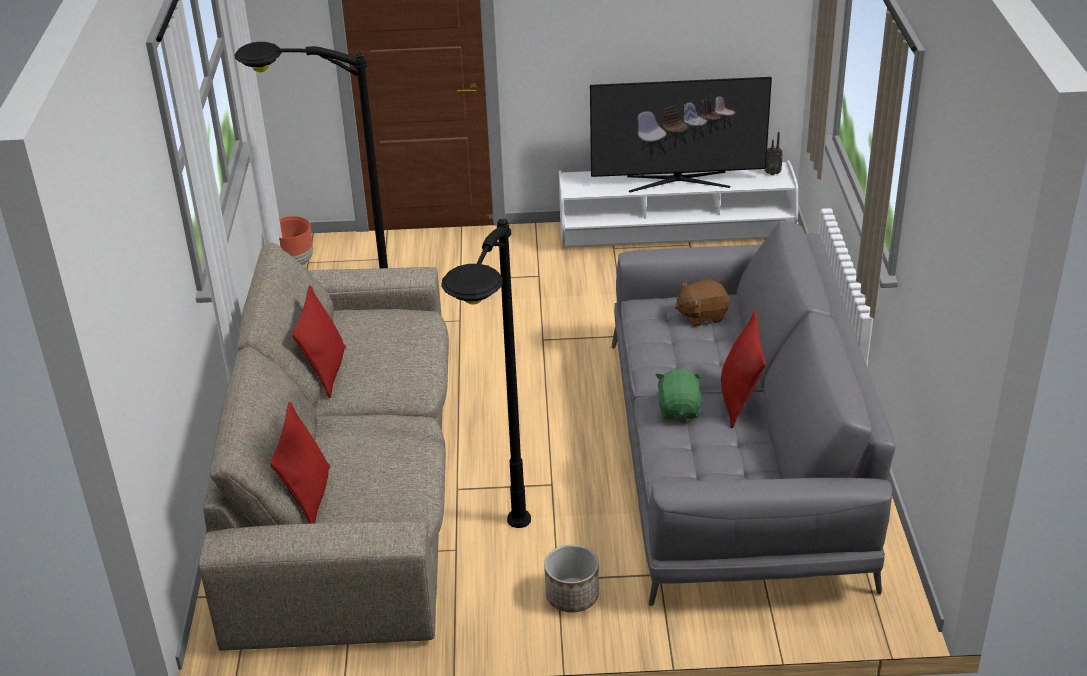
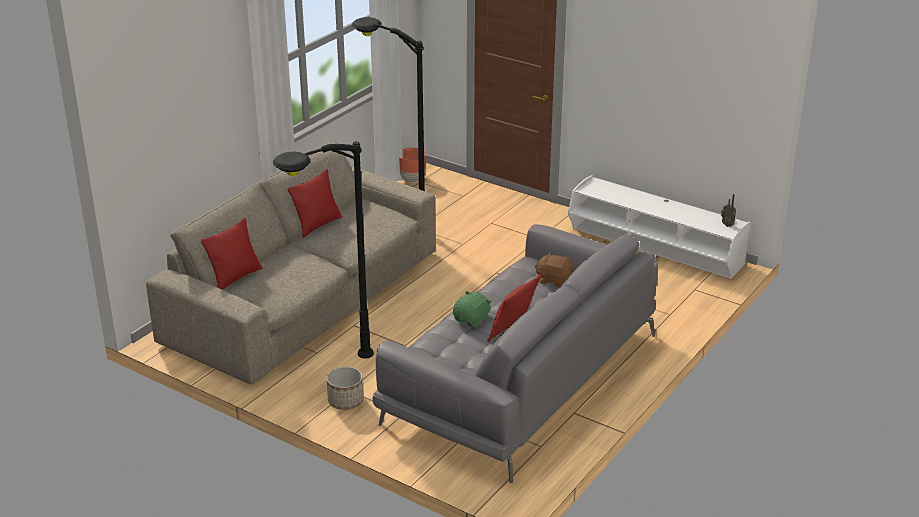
camera: 35 degrees right, 5 degrees down
(677, 181) = (658, 207): television -> none

